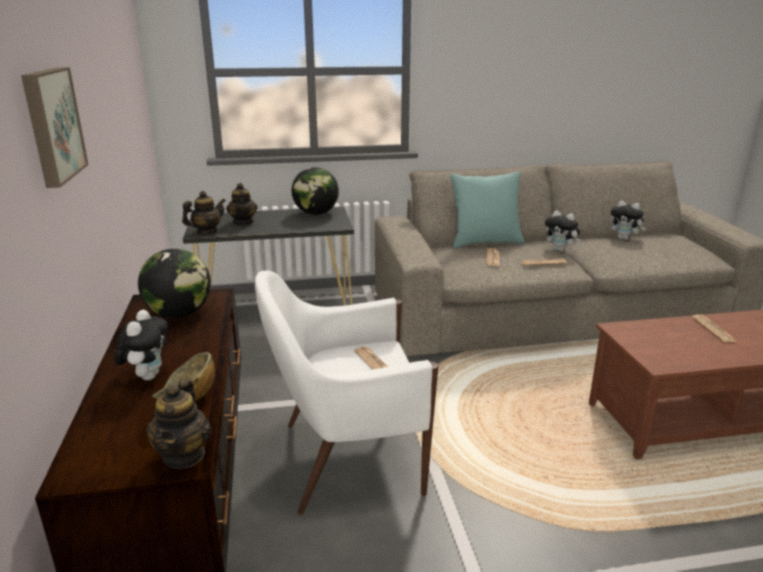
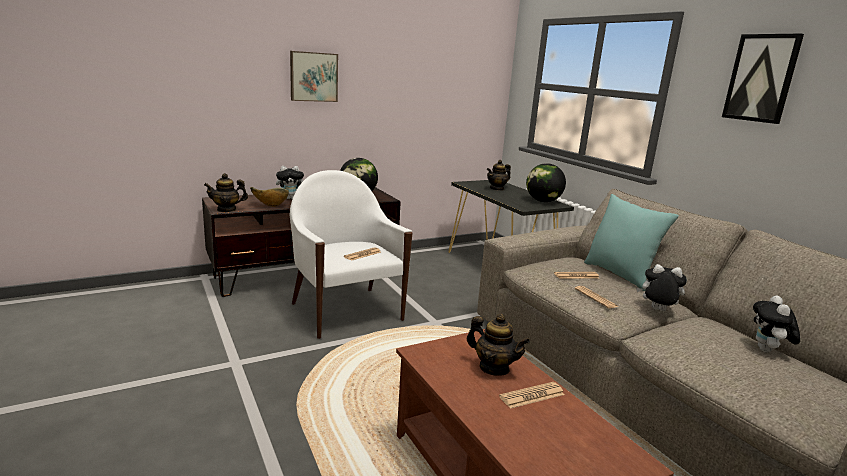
camera: 70 degrees right, 5 degrees down
(206, 232) = (468, 184): teapot -> teapot (494, 368)
(497, 43) = (761, 78): none -> picture
(560, 250) = (657, 310): plush toy -> plush toy turned 90 degrees clockwise

